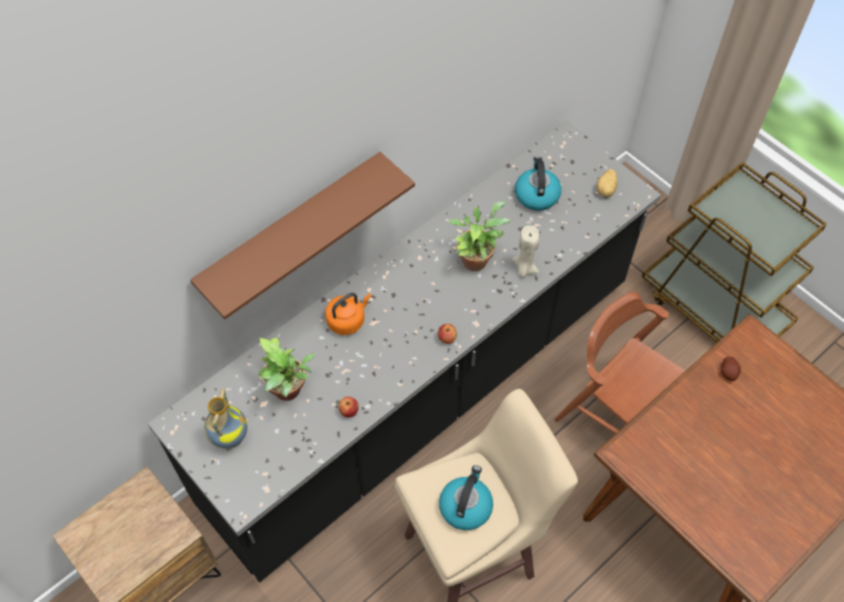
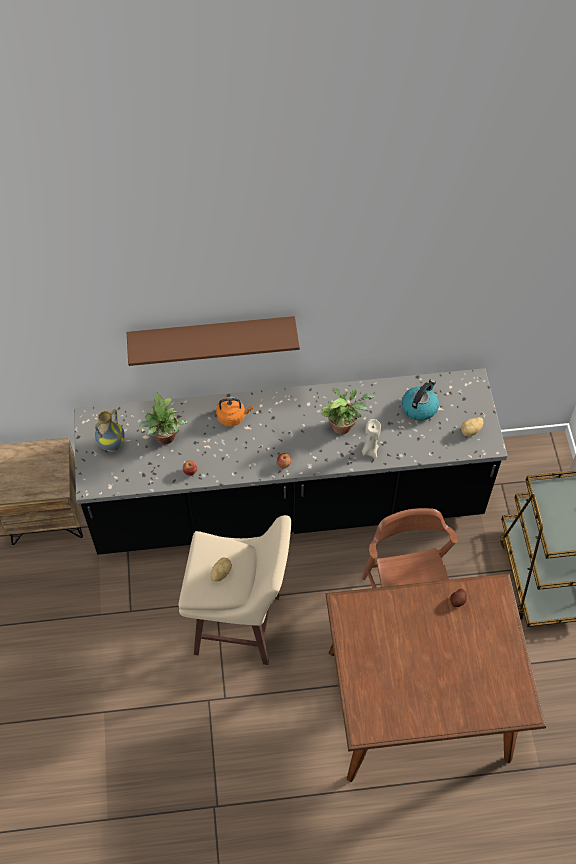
camera: 35 degrees right, 0 degrees up
(465, 506) = (220, 572): kettle -> potato

